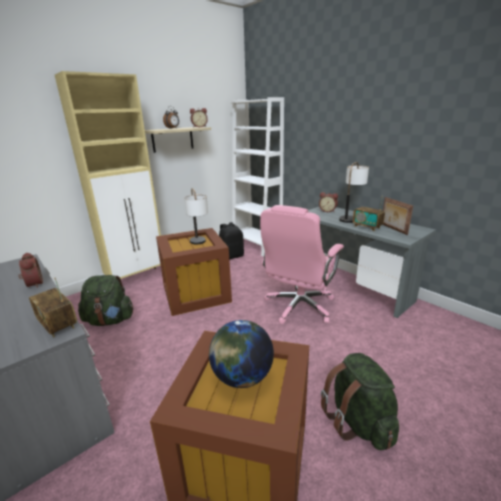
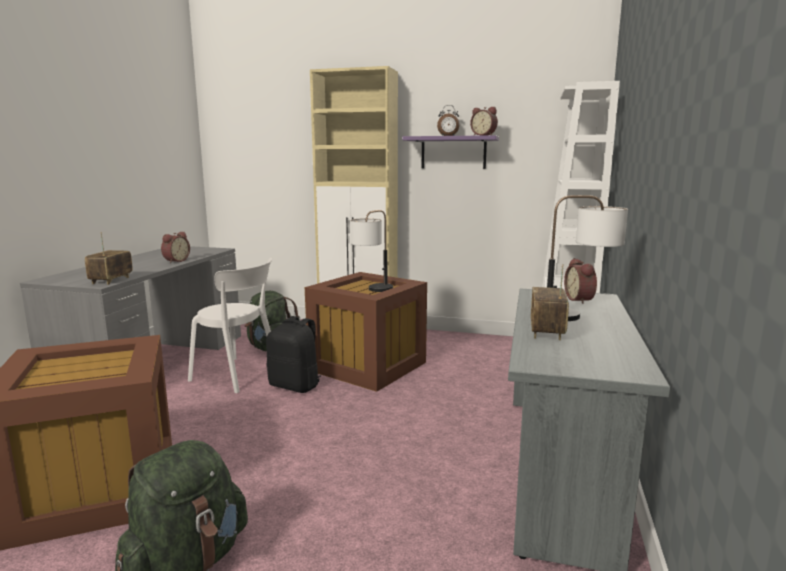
camera: 55 degrees right, 10 degrees down
(137, 347) = (238, 375): none -> white chair
(172, 139) = (453, 152): beige shelf -> purple shelf
(231, 256) = (494, 353): black backpack -> black backpack (295, 386)
(242, 377) = (89, 369): globe -> none
(299, 306) = (426, 441): pink office chair -> none
(393, 229) = (577, 350): picture frame -> none

